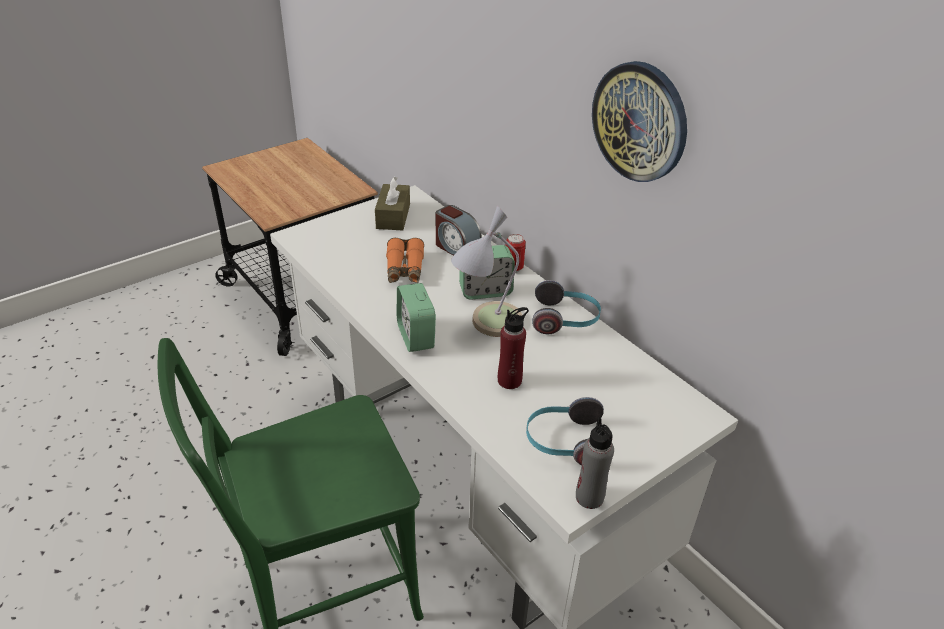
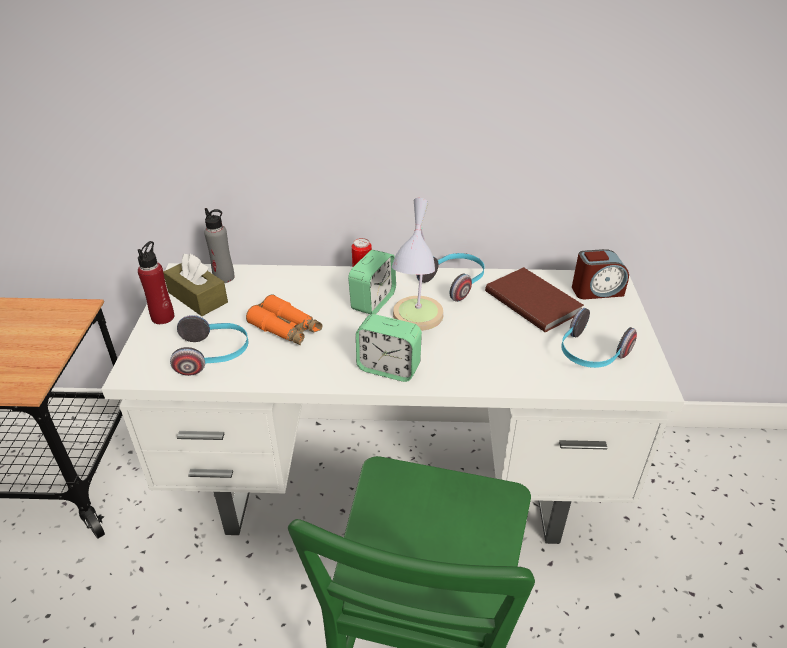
camera: 50 degrees left, 0 degrees up
(343, 255) = (213, 355): none -> headphones
(456, 248) = (296, 287): alarm clock -> alarm clock (596, 291)
(509, 380) = (497, 345): red bottle -> red bottle (163, 317)
(589, 497) = (655, 372): grey bottle -> grey bottle (224, 277)
(600, 376) = (533, 301): none -> brown book
(640, 122) = (485, 71): wall clock -> none

